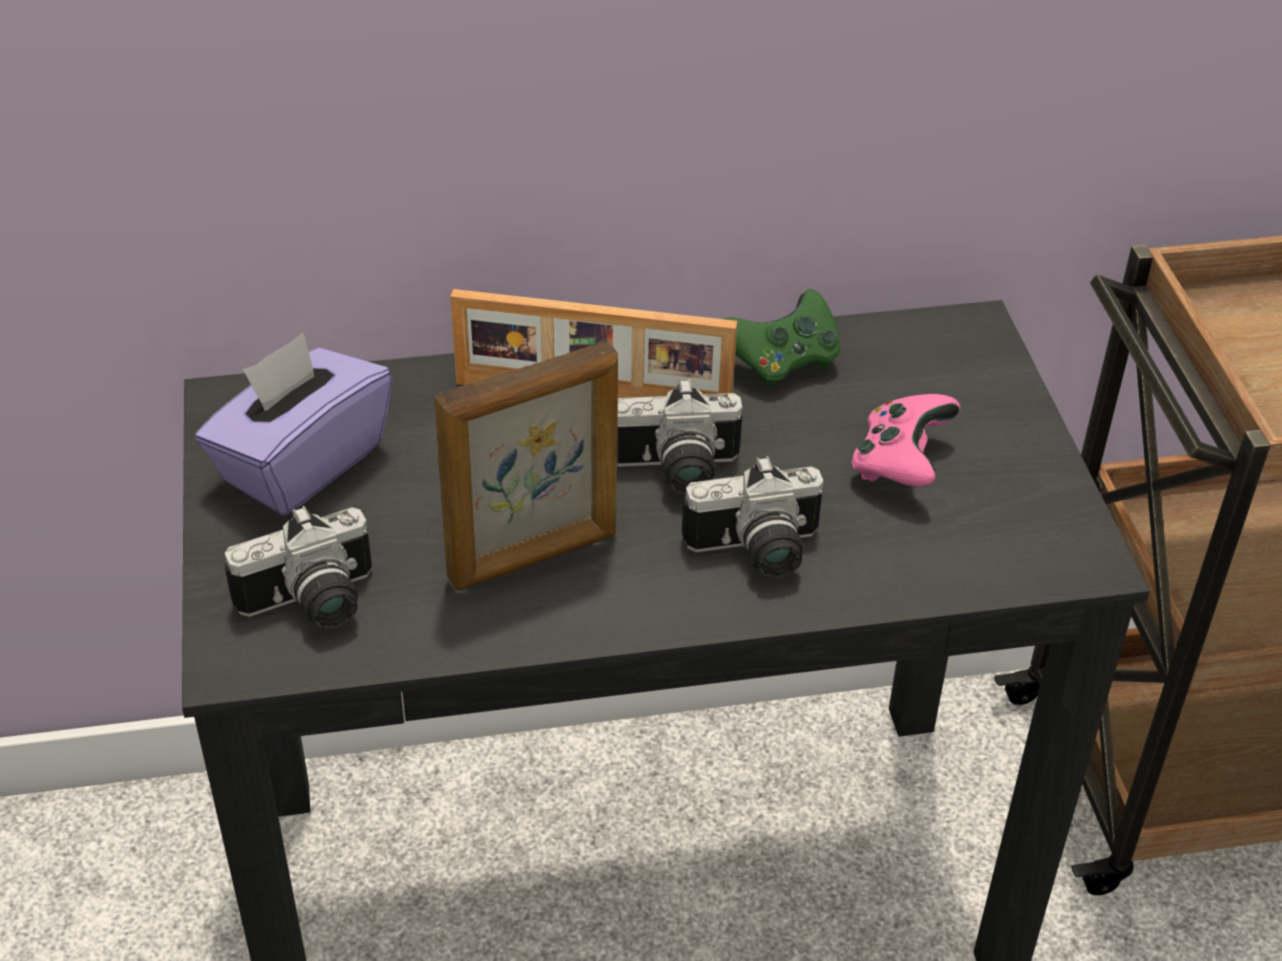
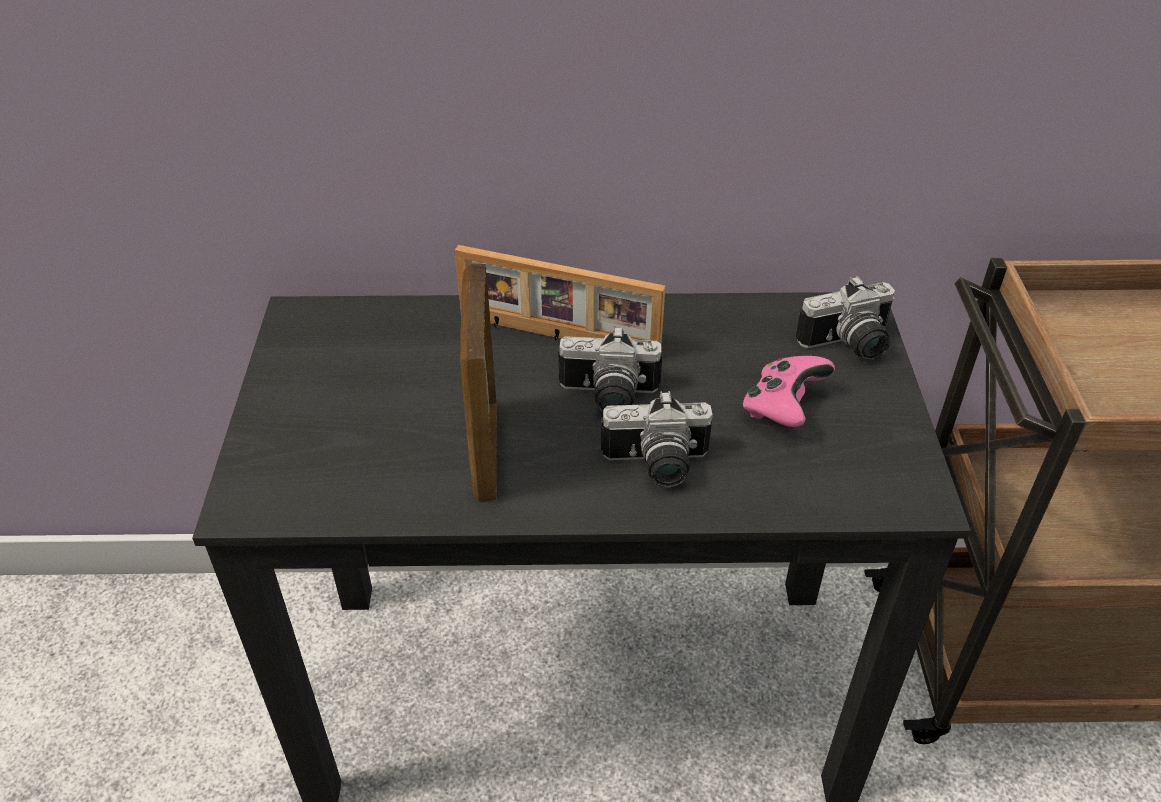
camera: 10 degrees right, 0 degrees up
(301, 463) = (334, 363): purple tissue box -> none
(313, 606) = (311, 470): camera -> camera (850, 346)
(534, 557) = (485, 451): picture frame -> picture frame turned 105 degrees clockwise
(782, 362) = (706, 323): green game controller -> none

